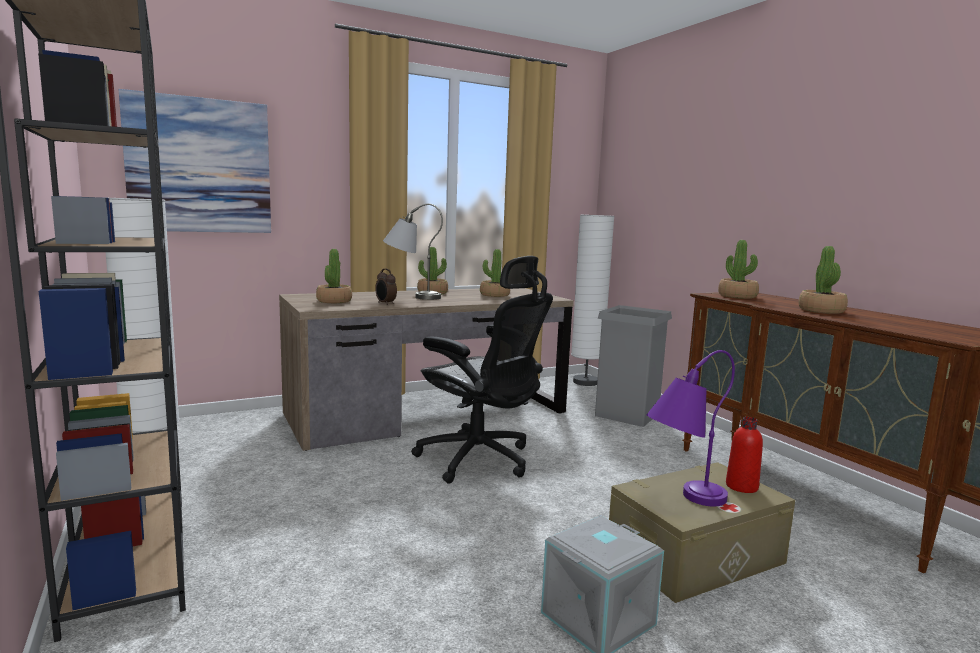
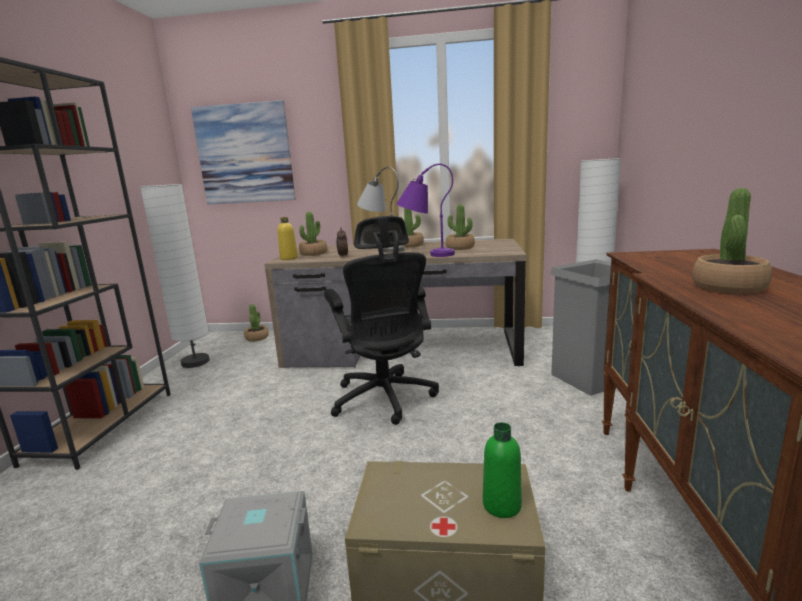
camera: 35 degrees right, 5 degrees up
(316, 306) = (289, 258): none -> yellow bottle
(682, 501) = (404, 501): purple table lamp -> purple table lamp (425, 255)
(737, 296) = (662, 258): potted plant -> potted plant (257, 338)
(741, 486) = (502, 505): red bottle -> green bottle

